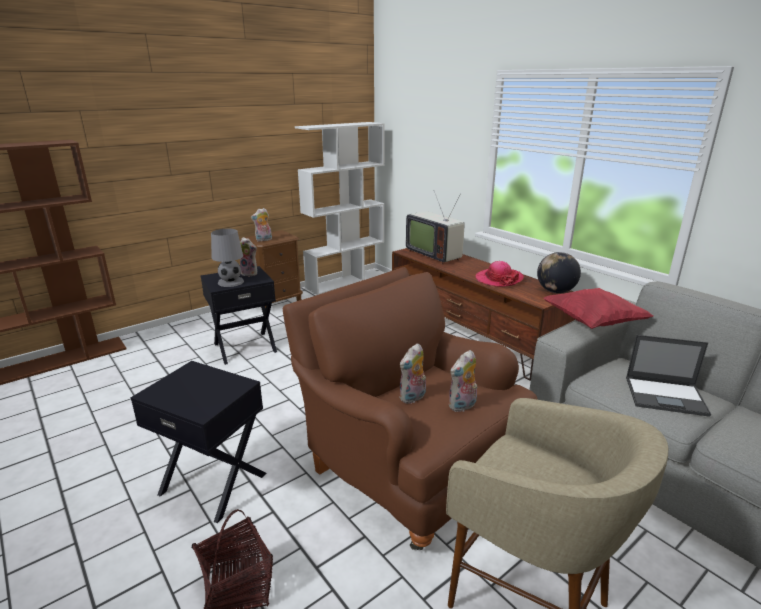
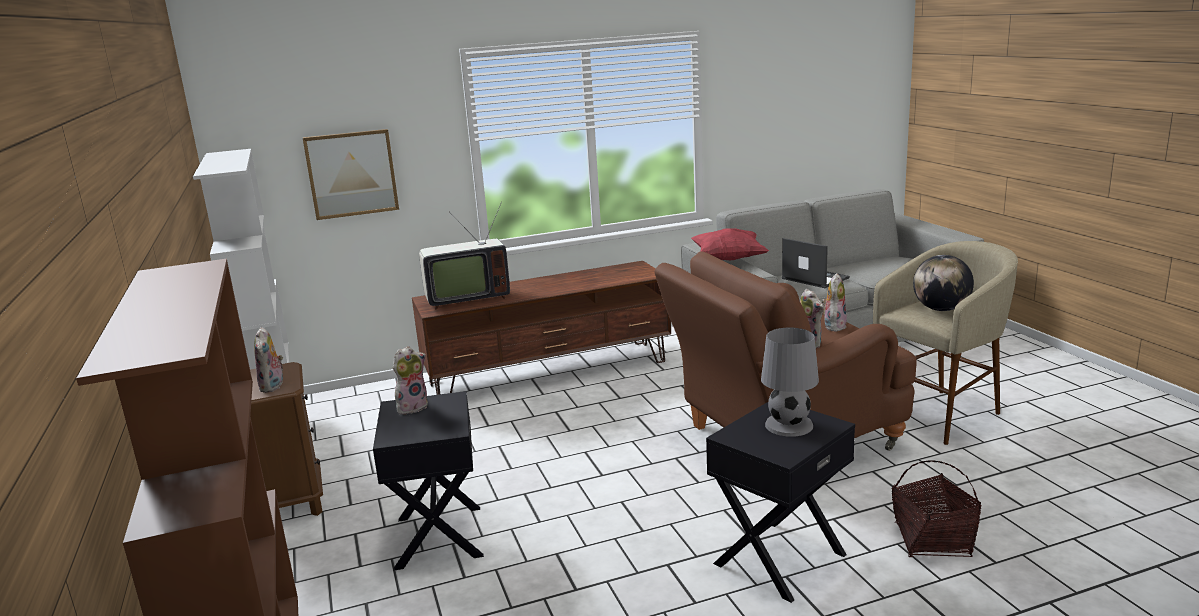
camera: 70 degrees left, 5 degrees down
(230, 282) = (438, 421): grey table lamp -> grey table lamp (789, 425)
(427, 151) = (351, 174): none -> picture
(462, 406) = (833, 326): plush toy -> plush toy turned 135 degrees counterclockwise
(498, 279) = (579, 281): hat -> none
(555, 291) = (632, 267): globe -> globe (941, 309)
(666, 396) = (814, 278): laptop -> laptop turned 75 degrees counterclockwise

